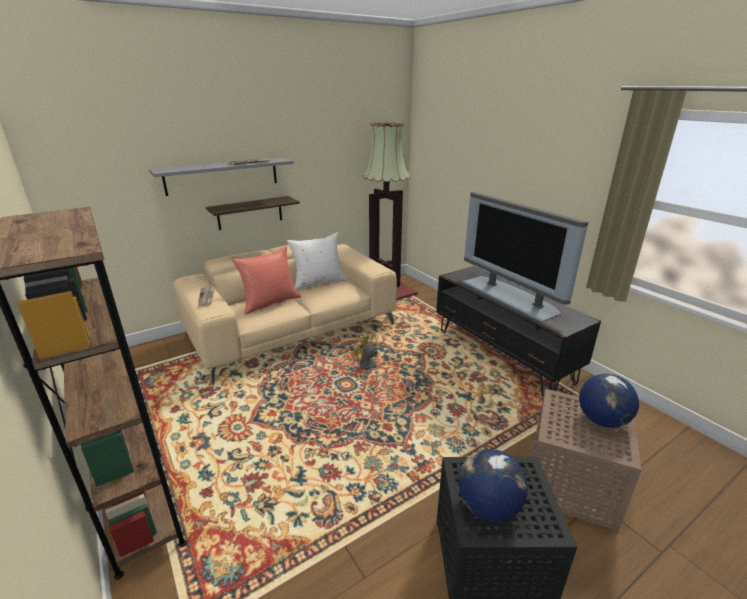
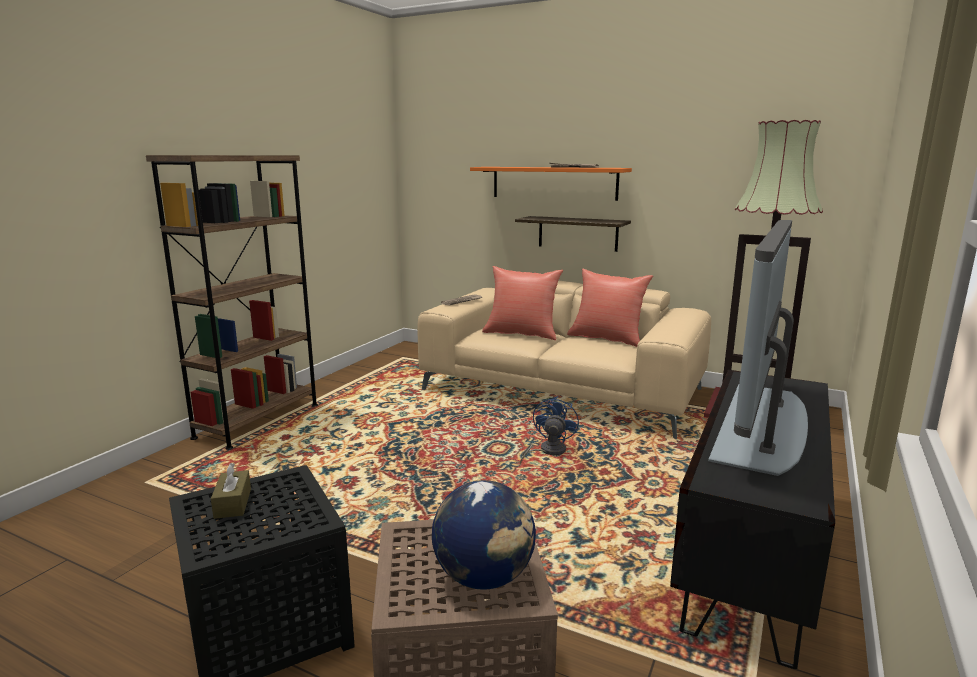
camera: 60 degrees right, 10 degrees down
(222, 176) = (553, 183): grey shelf -> orange shelf
(318, 282) = (607, 338): white pillow -> red pillow
(367, 368) = (547, 451): yellow fan -> blue fan
(487, 506) = (233, 503): globe -> brown tissue box

